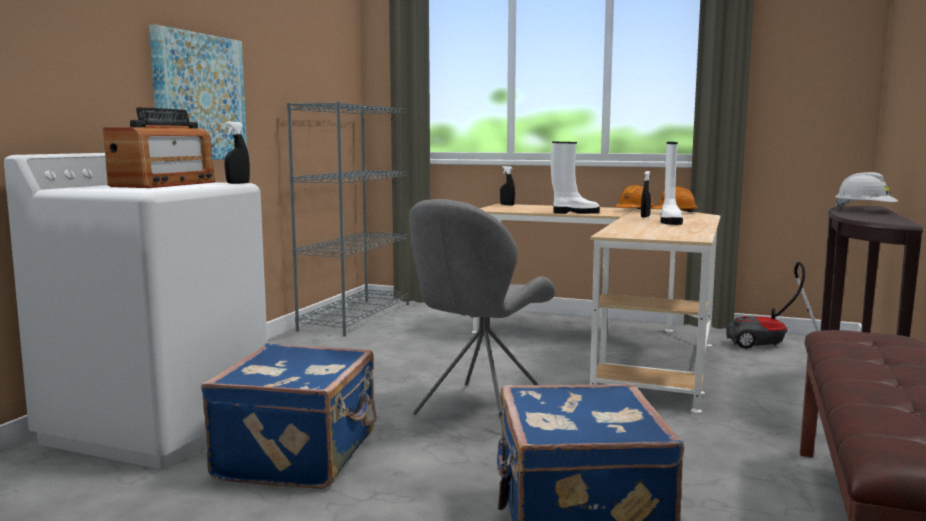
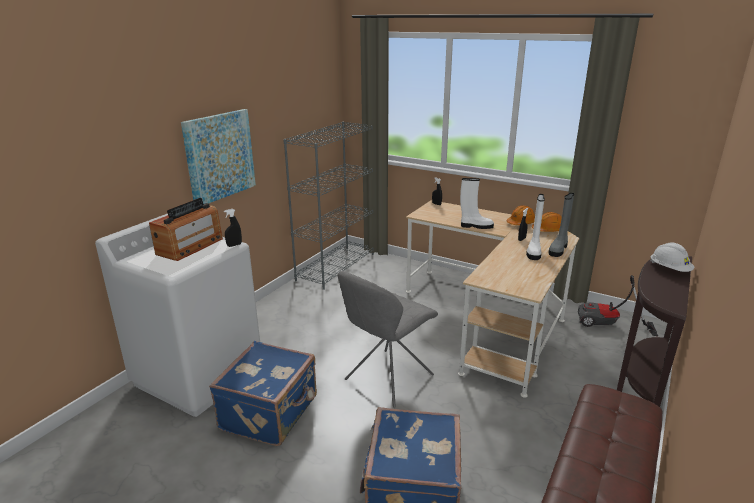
camera: 10 degrees right, 15 degrees up
(701, 220) = (558, 249): none -> grey boot

